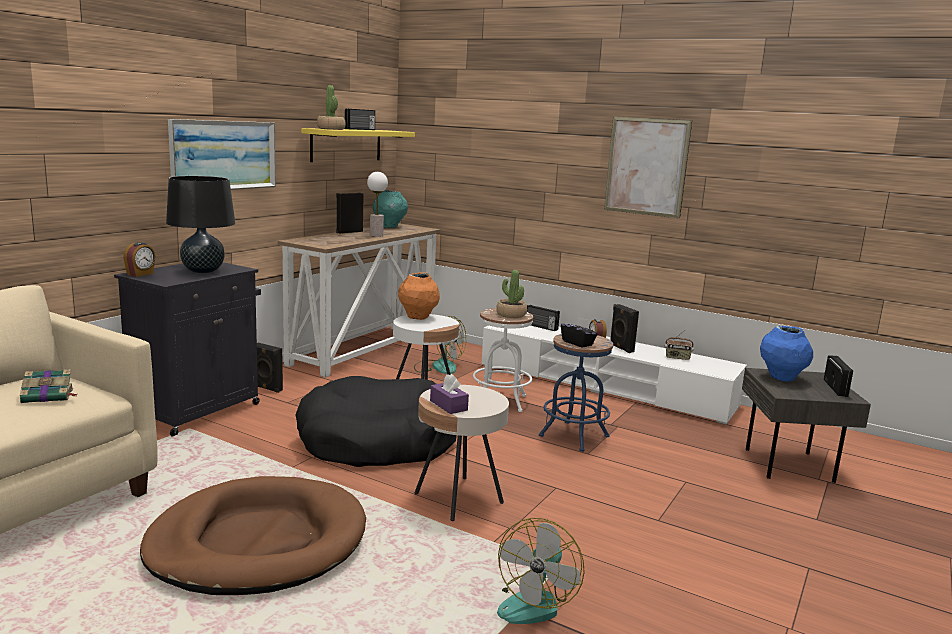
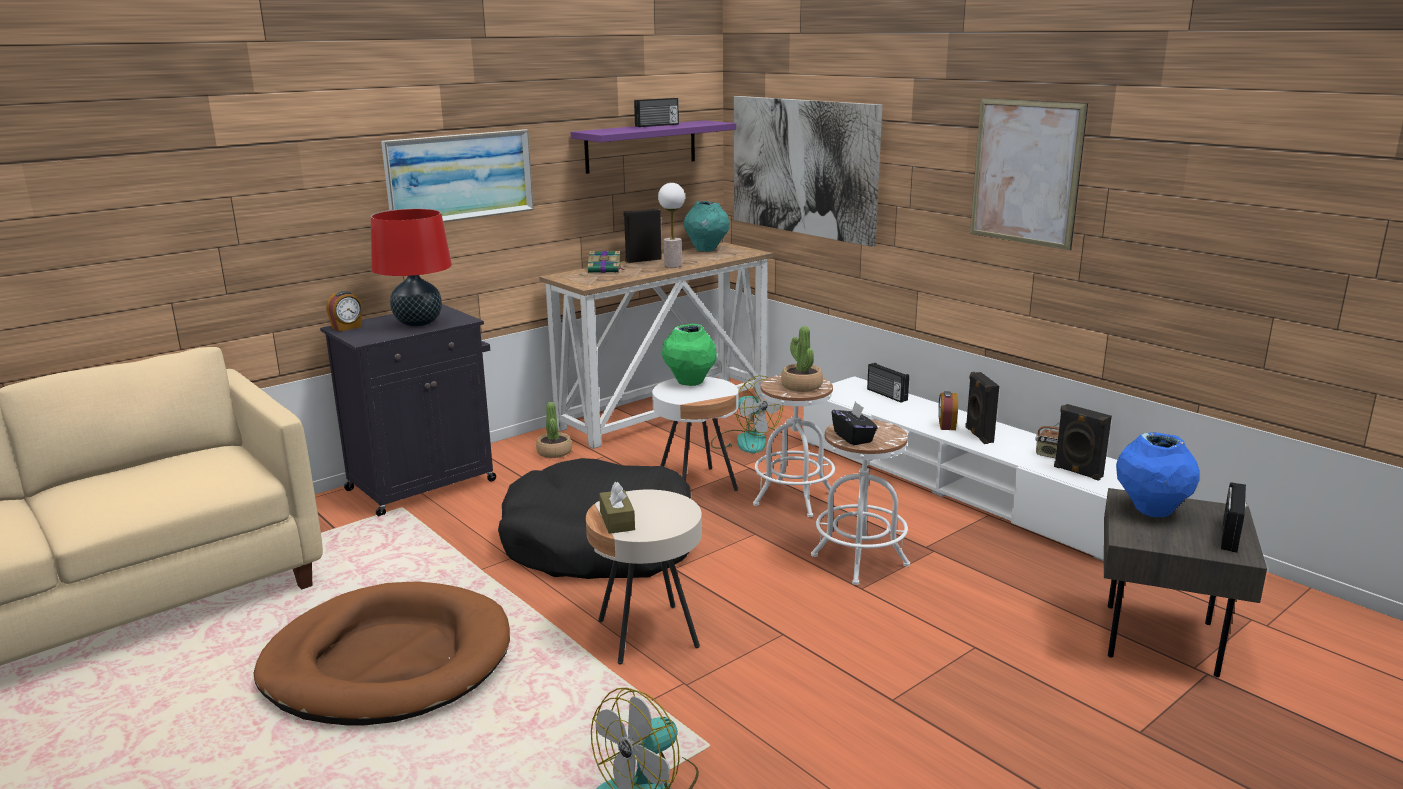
camera: 20 degrees right, 5 degrees up
(49, 396) = (197, 476): book -> book (605, 270)
(203, 271) = (418, 323): black table lamp -> red table lamp
(267, 388) = (517, 460): black speaker -> black speaker (1077, 472)
(331, 129) = (606, 131): potted plant -> potted plant (554, 452)
(346, 145) = (641, 146): yellow shelf -> purple shelf
(418, 317) = (690, 382): orange vase -> green vase
(448, 405) = (617, 521): purple tissue box -> brown tissue box
(467, 165) = (803, 167): none -> picture
(574, 436) = (859, 560): blue stool -> white stool

